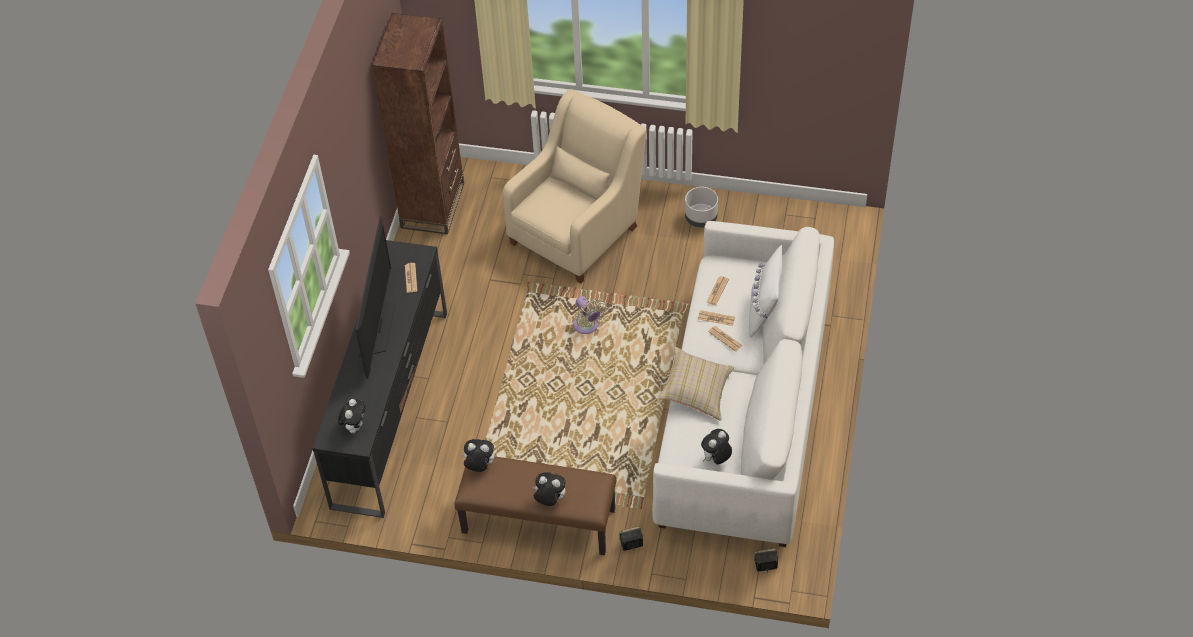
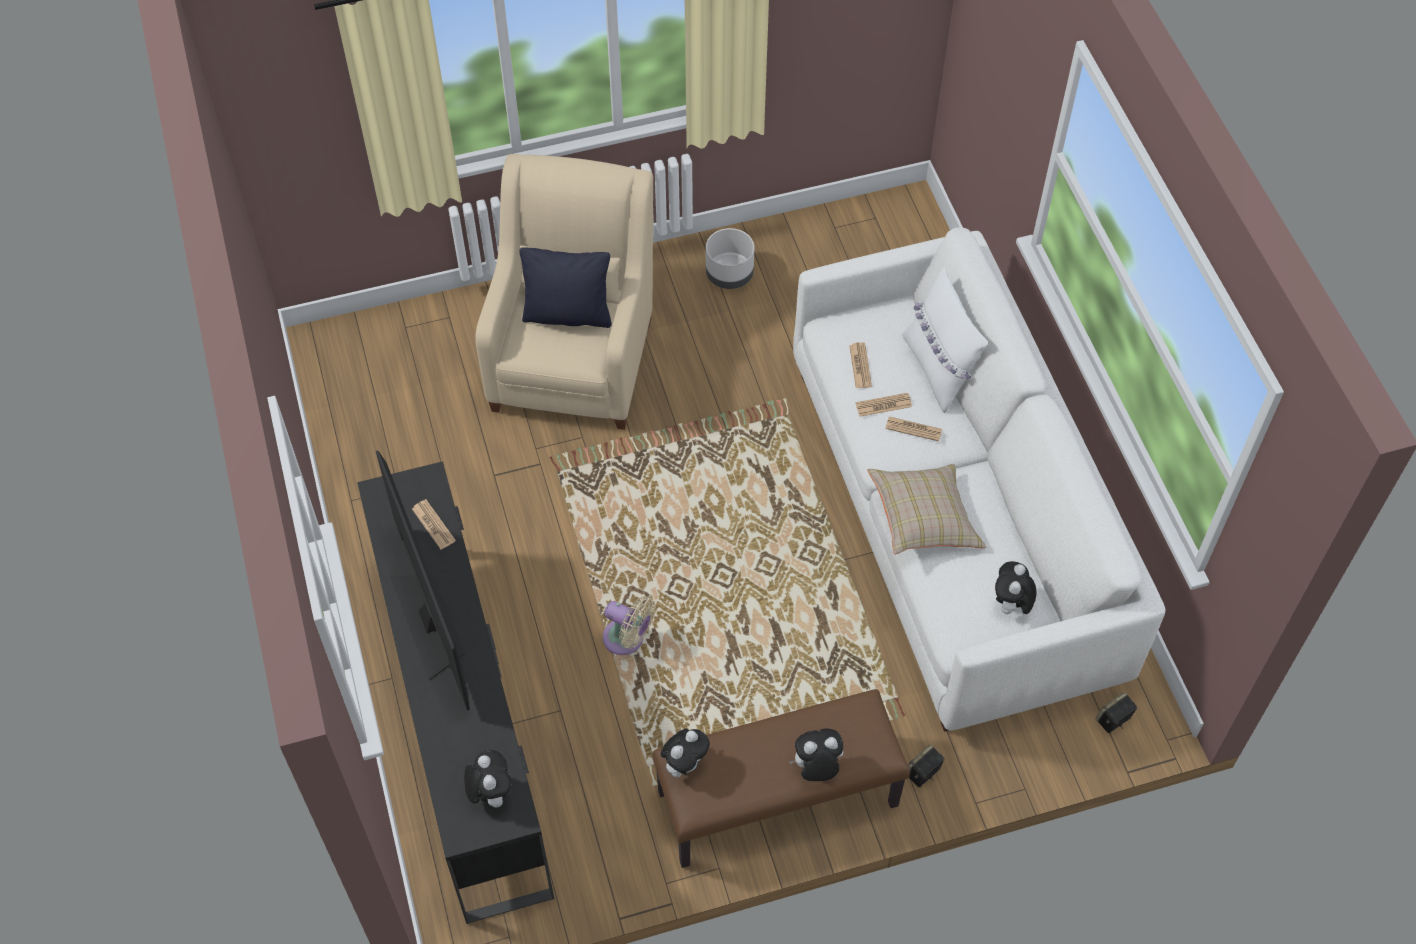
camera: 30 degrees left, 5 degrees up
(433, 205) = (345, 399): brown bookcase -> none
(479, 466) = (685, 764): plush toy -> plush toy turned 150 degrees clockwise
(569, 198) = (568, 314): none -> black pillow
(587, 326) = (671, 486): beige fan -> beige fan (627, 639)

